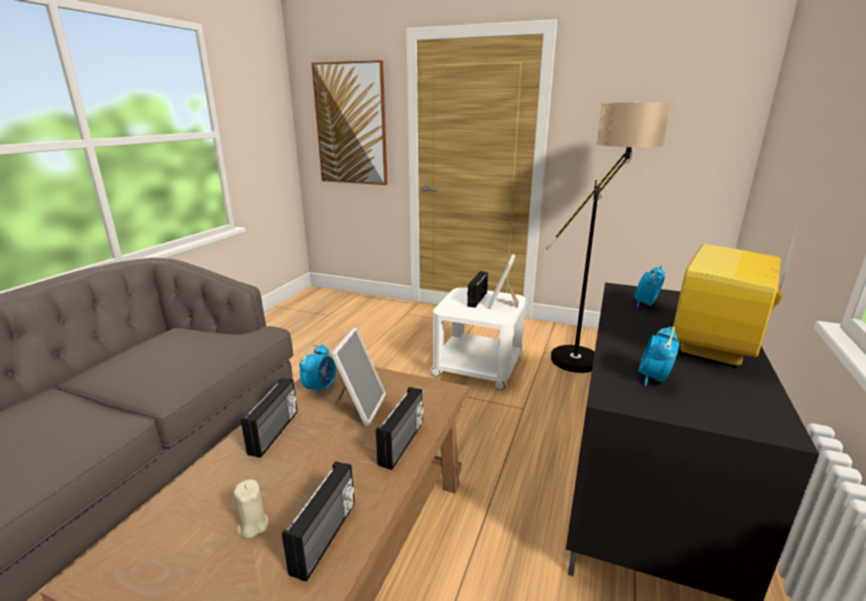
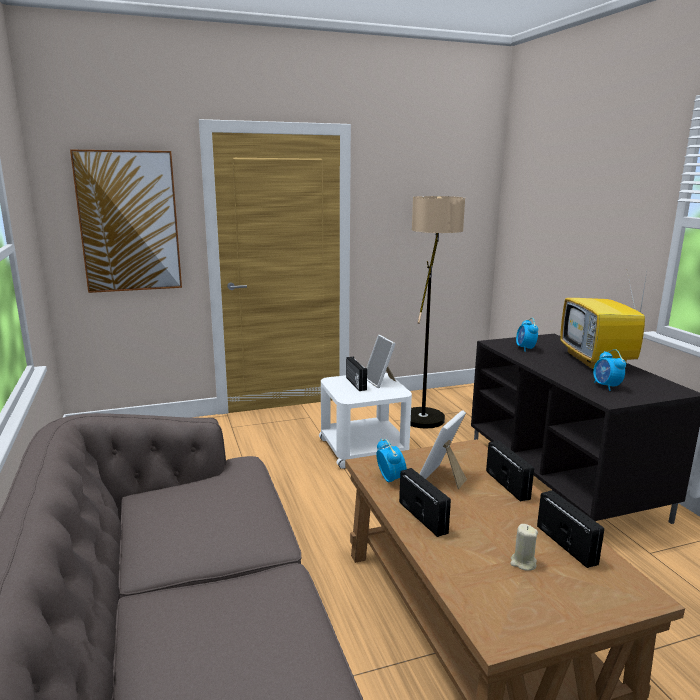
camera: 40 degrees left, 5 degrees down
(359, 407) = (442, 479): picture frame -> picture frame turned 120 degrees counterclockwise

